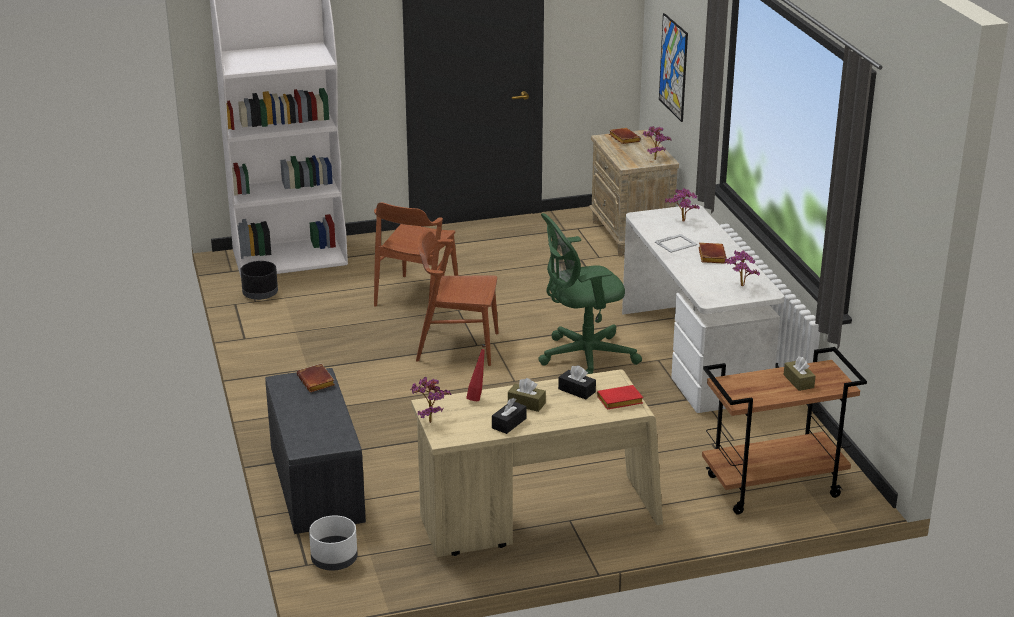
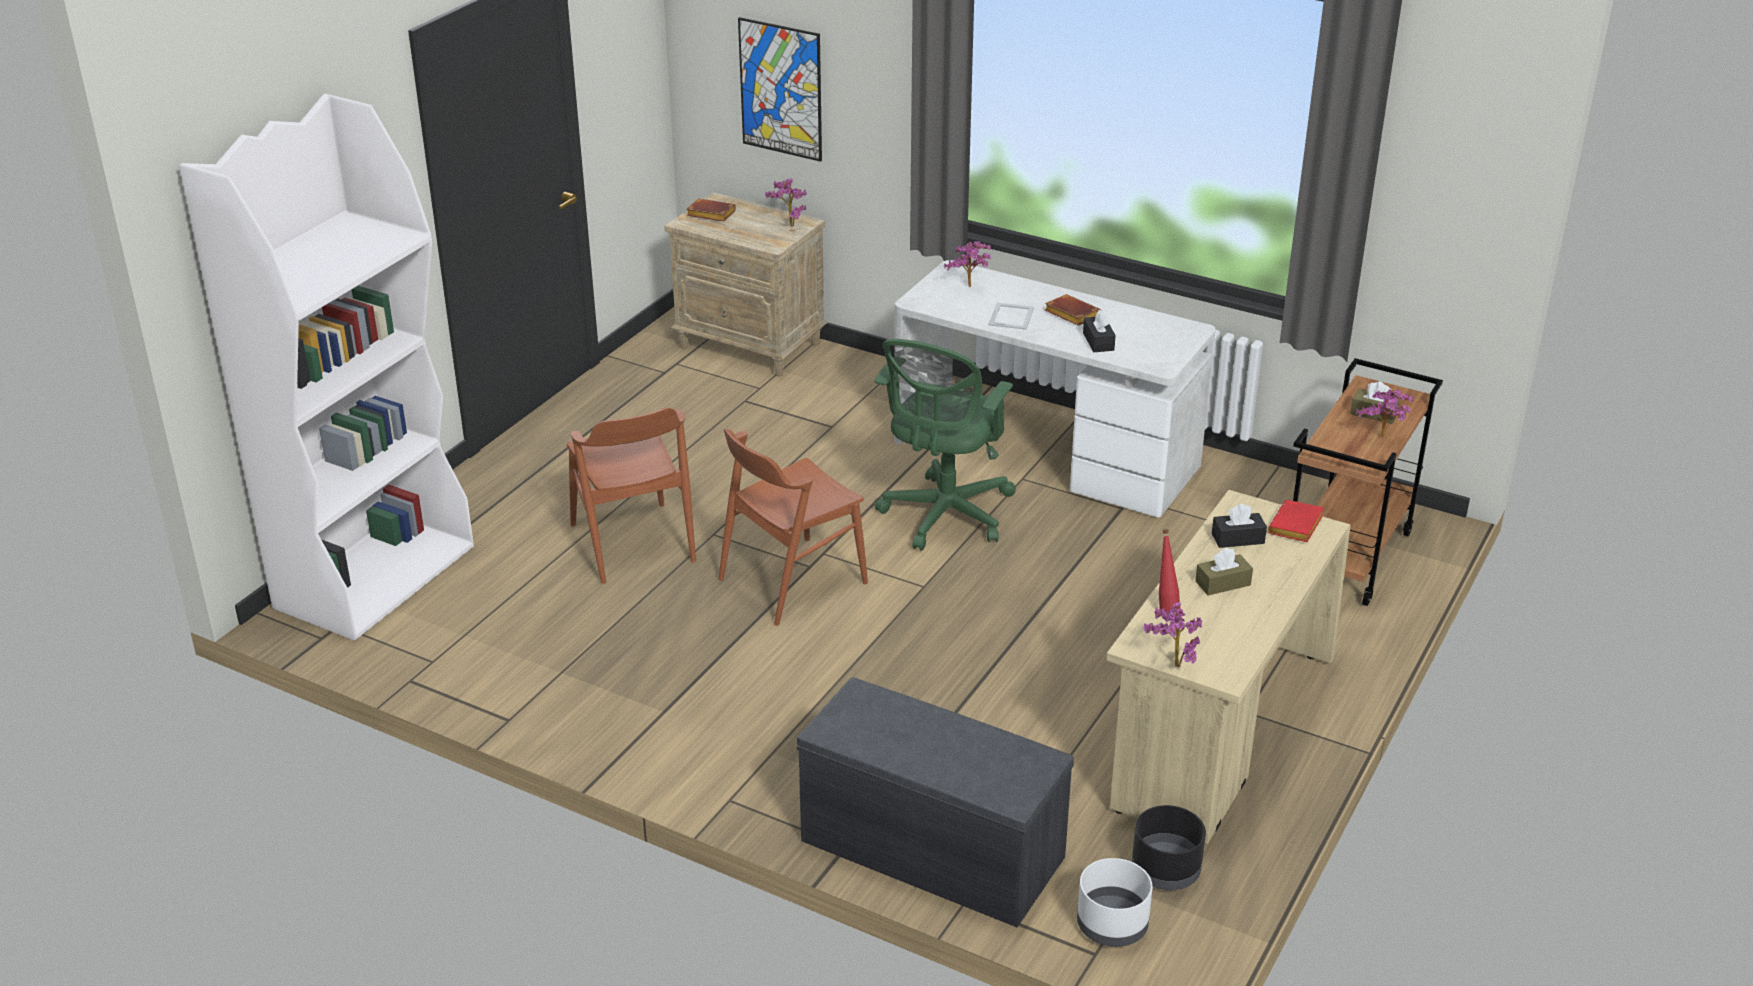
camera: 45 degrees left, 5 degrees up
(260, 294) = (421, 648): black planter -> black planter (1164, 870)
(317, 382) = (872, 705): brown book -> none
(509, 423) = (1250, 616): black tissue box -> black tissue box (1098, 341)
(740, 286) = (1159, 336): potted plant -> potted plant (1383, 439)

